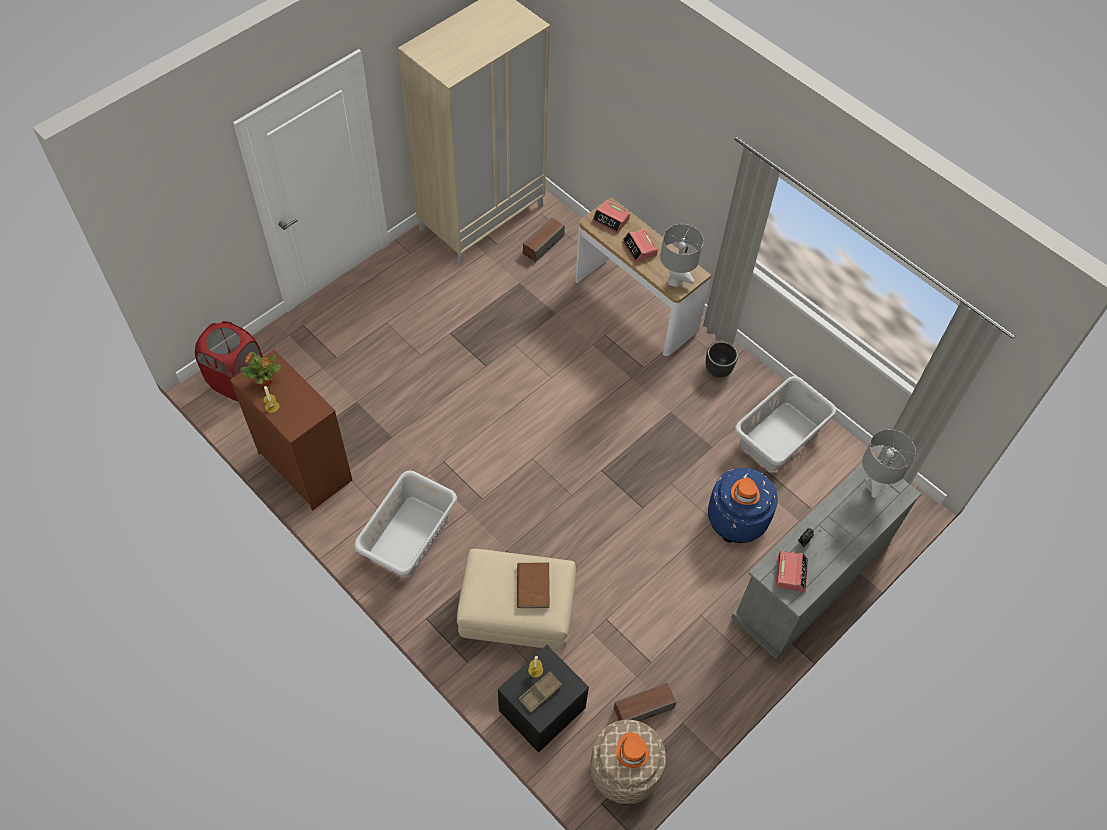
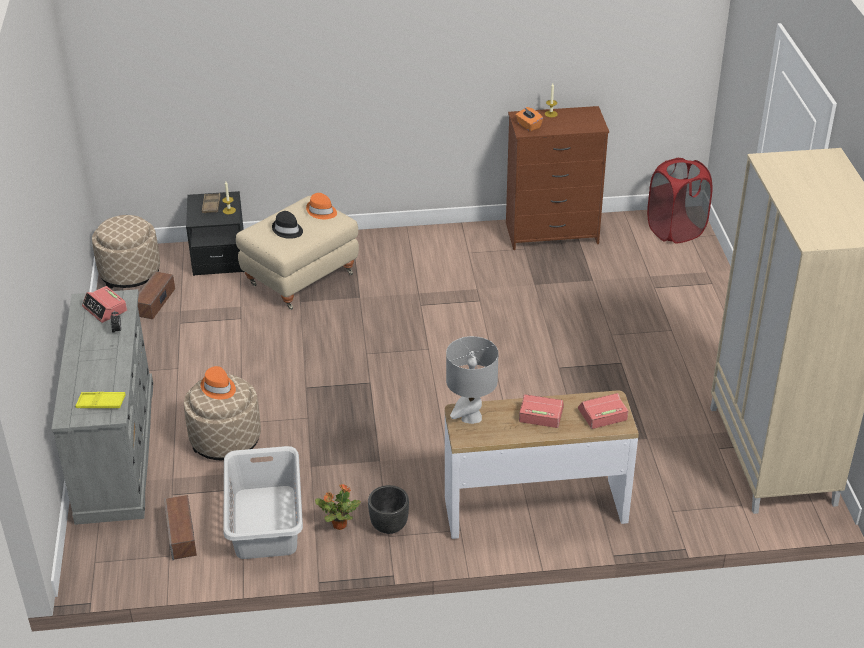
camera: 130 degrees right, 20 degrees down
(266, 381) = (579, 118): potted plant -> potted plant (339, 525)
(307, 411) = (528, 126): none -> orange tissue box
(408, 537) = (429, 256): grey laundry basket -> none
(533, 586) = (287, 230): brown book -> black hat
(543, 244) = (689, 483): speaker -> speaker (181, 534)
(632, 751) = (121, 228): orange hat -> orange hat (321, 211)
(737, 517) = (225, 440): blue ottoman -> beige ottoman
(873, 484) = (101, 403): grey table lamp -> yellow tray

